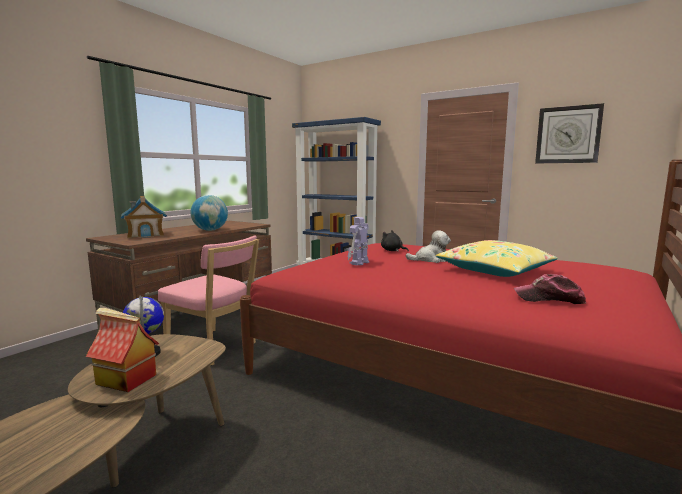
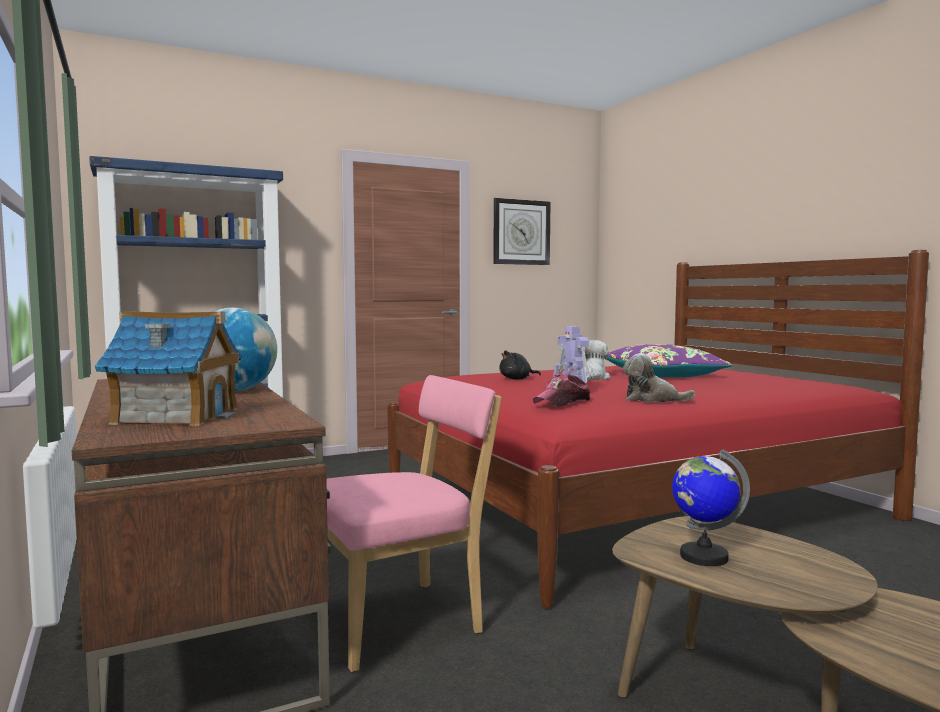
camera: 60 degrees left, 5 degrees down
(125, 379) = (802, 571): toy house -> none
(361, 278) = (652, 399): none -> plush toy
(495, 270) = (663, 375): yellow pillow -> purple pillow
(549, 299) = (772, 381): cap -> cap (562, 402)

